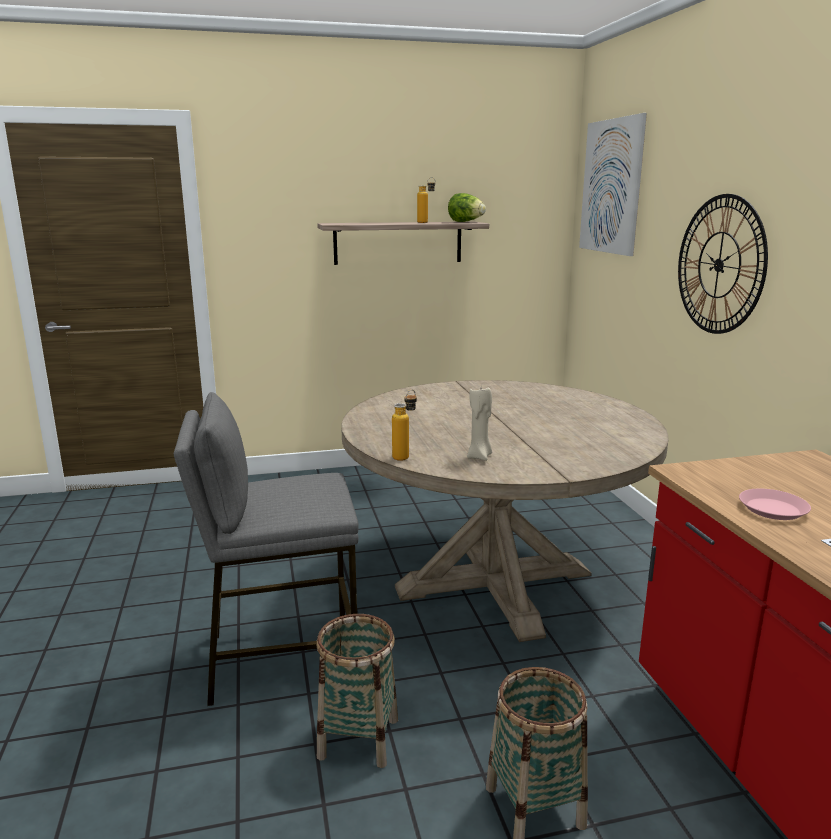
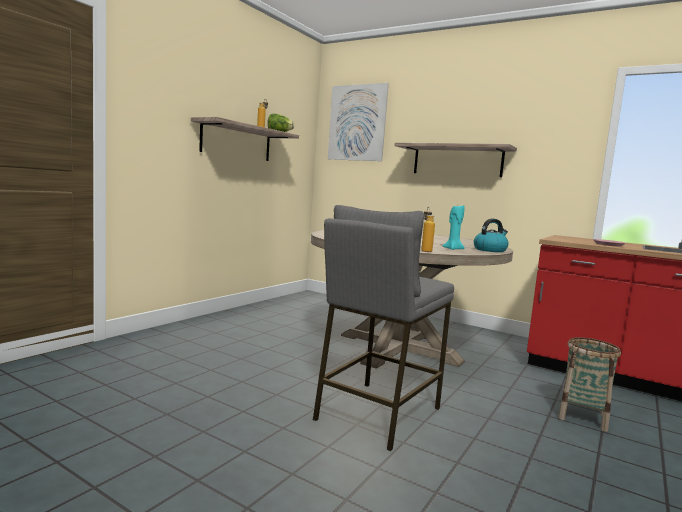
camera: 45 degrees left, 10 degrees down
(358, 738) = (485, 427): basket -> none
(479, 457) = (453, 249): beige candle -> turquoise candle
(551, 468) = (490, 250): none -> kettle
(719, 265) = (457, 161): wall clock -> shelf

